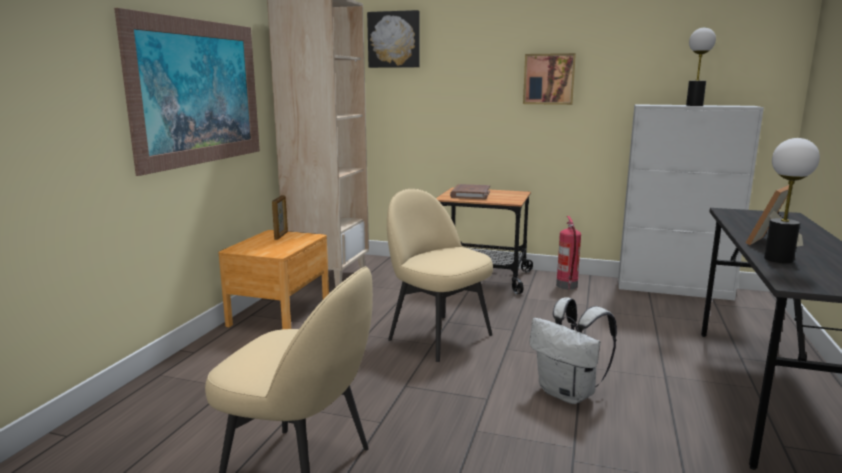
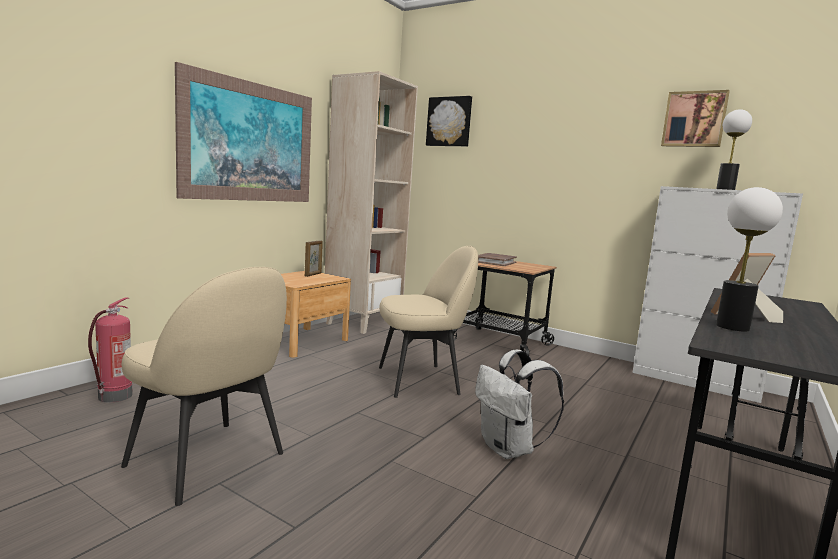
camera: 15 degrees right, 5 degrees down
(438, 336) = (420, 380): beige chair -> beige chair turned 105 degrees clockwise
(549, 79) = (583, 160): picture -> picture (694, 119)
(567, 286) = (579, 362): fire extinguisher -> fire extinguisher (114, 397)

